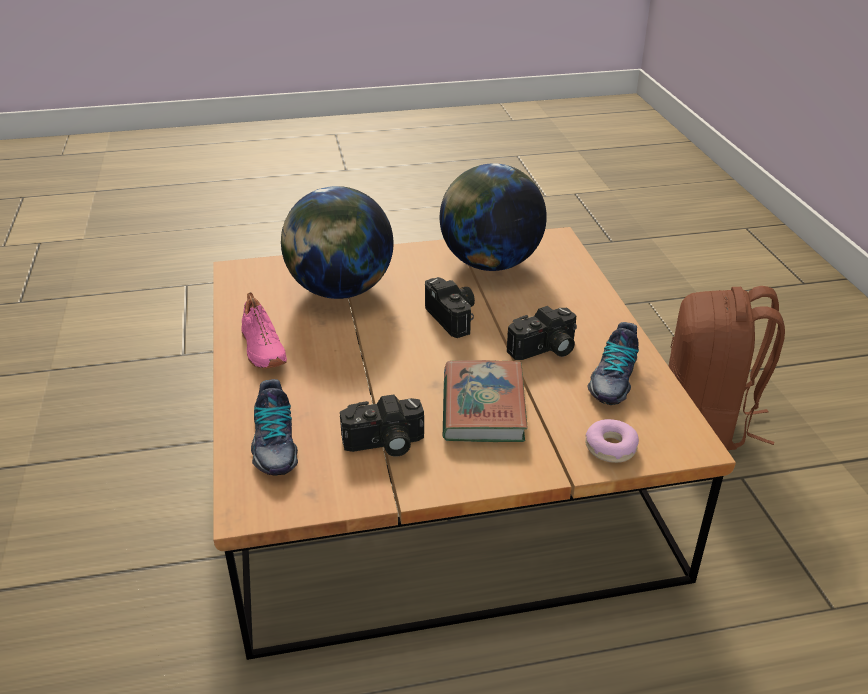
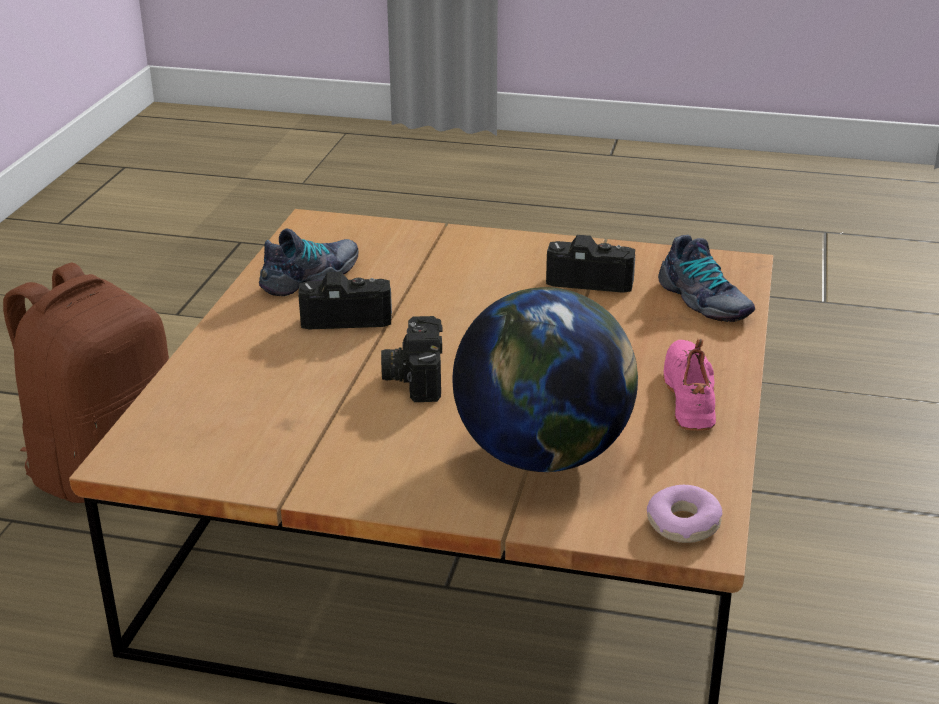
camera: 155 degrees left, 5 degrees down
(274, 444) = (703, 301): shoe -> shoe turned 135 degrees clockwise
(483, 407) = (469, 284): book -> none
(489, 263) = (281, 441): globe -> none
(611, 447) = (384, 235): donut -> donut (683, 524)

